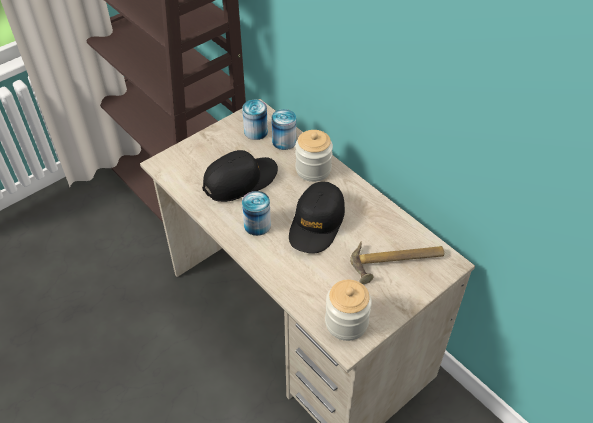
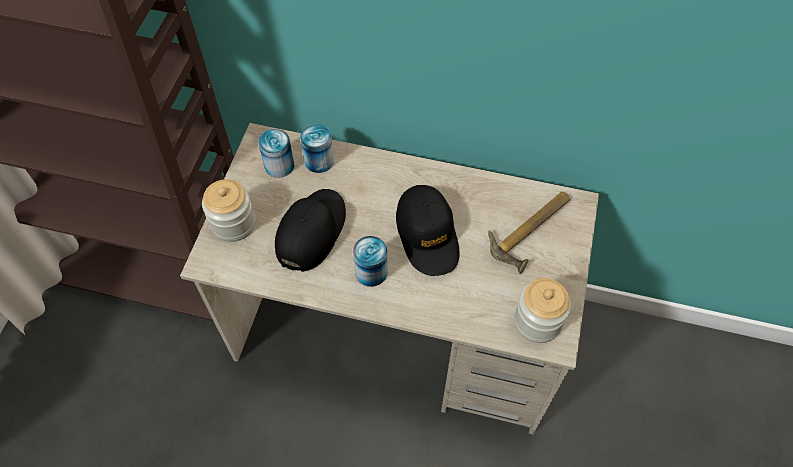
camera: 35 degrees left, 10 degrees up
(313, 169) = (375, 176): jar -> jar (233, 223)

